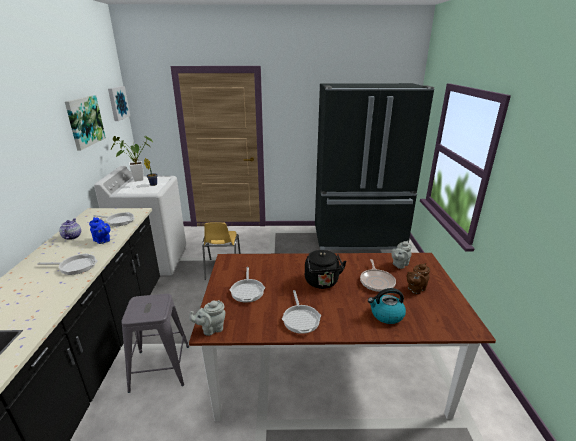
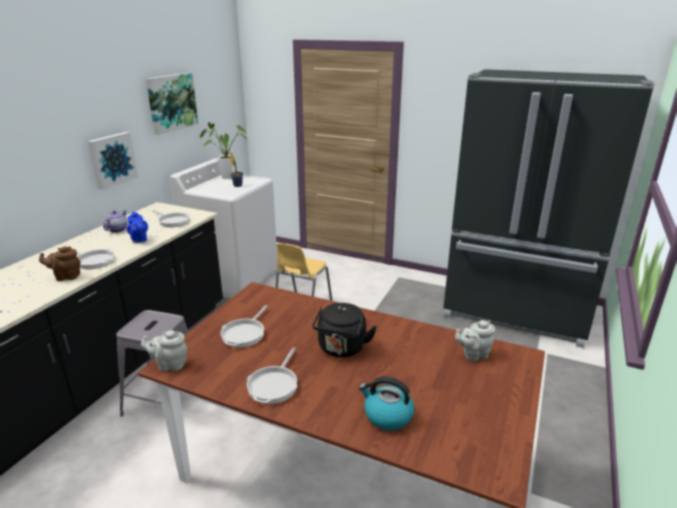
camera: 25 degrees right, 0 degrees up
(117, 103) = (227, 83): picture -> picture (112, 159)
(377, 282) = (416, 368): frying pan -> none
(415, 289) = (464, 395): brown teapot -> brown teapot (66, 277)

